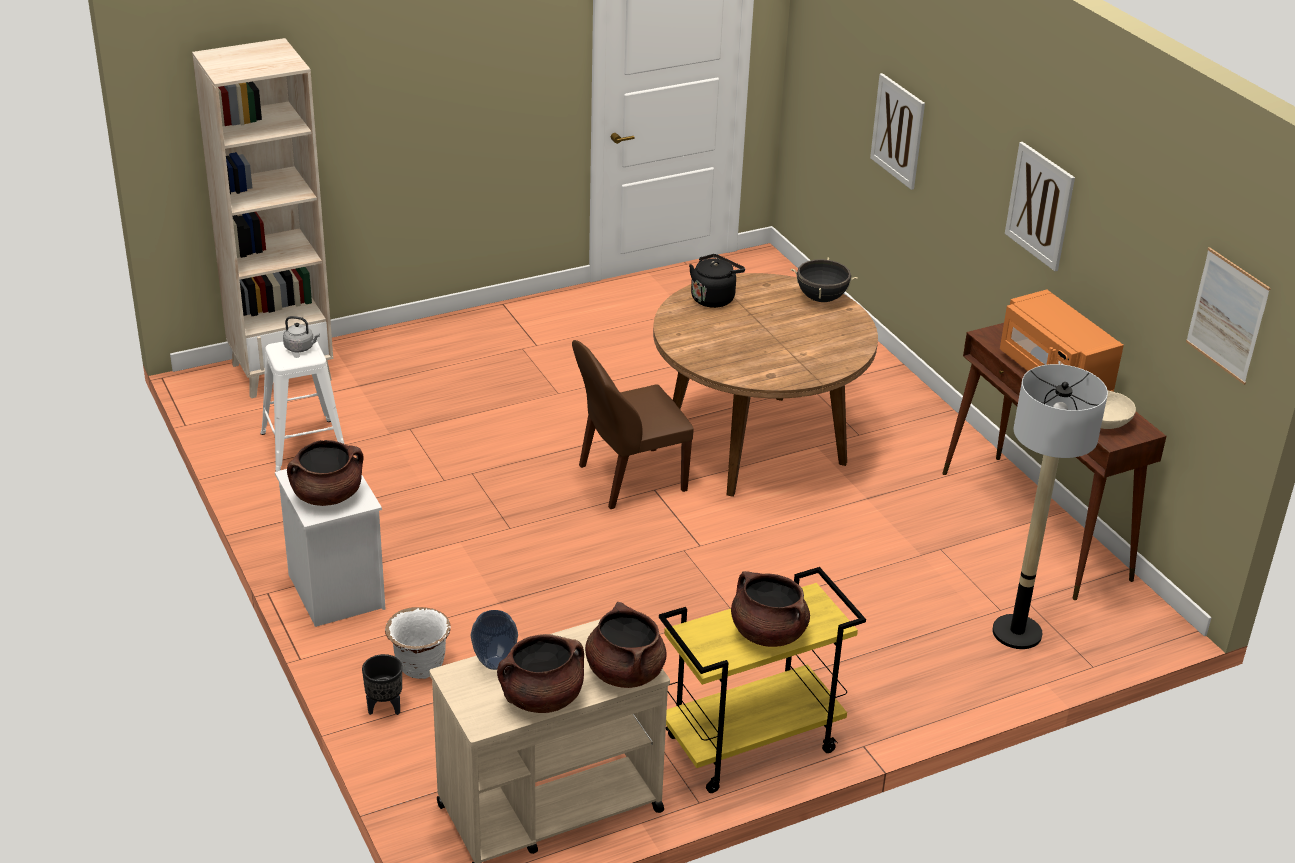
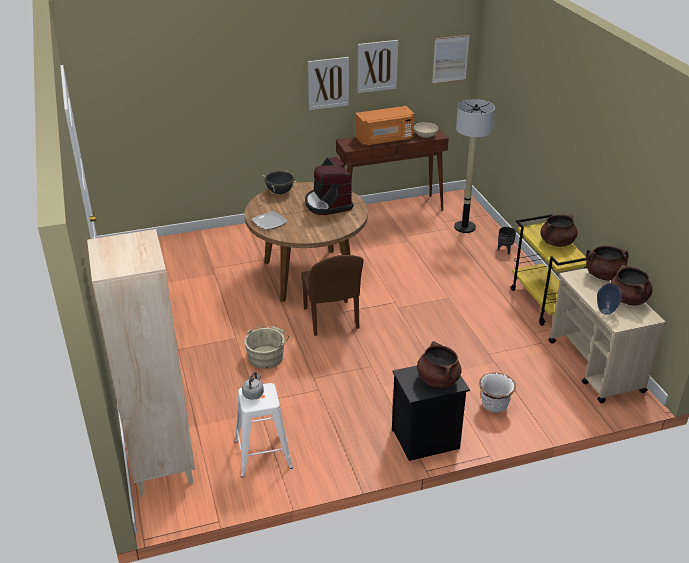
camera: 80 degrees left, 0 degrees up
(334, 590) = (425, 440): white nightstand -> black nightstand
(384, 707) = (529, 421): black planter -> black planter (505, 250)
(519, 425) = (267, 356): none -> beige bucket
(714, 298) = (269, 222): black kettle -> plate
(798, 347) = (328, 204): none -> coffee machine
(898, 131) = (206, 111): picture -> picture (377, 66)

